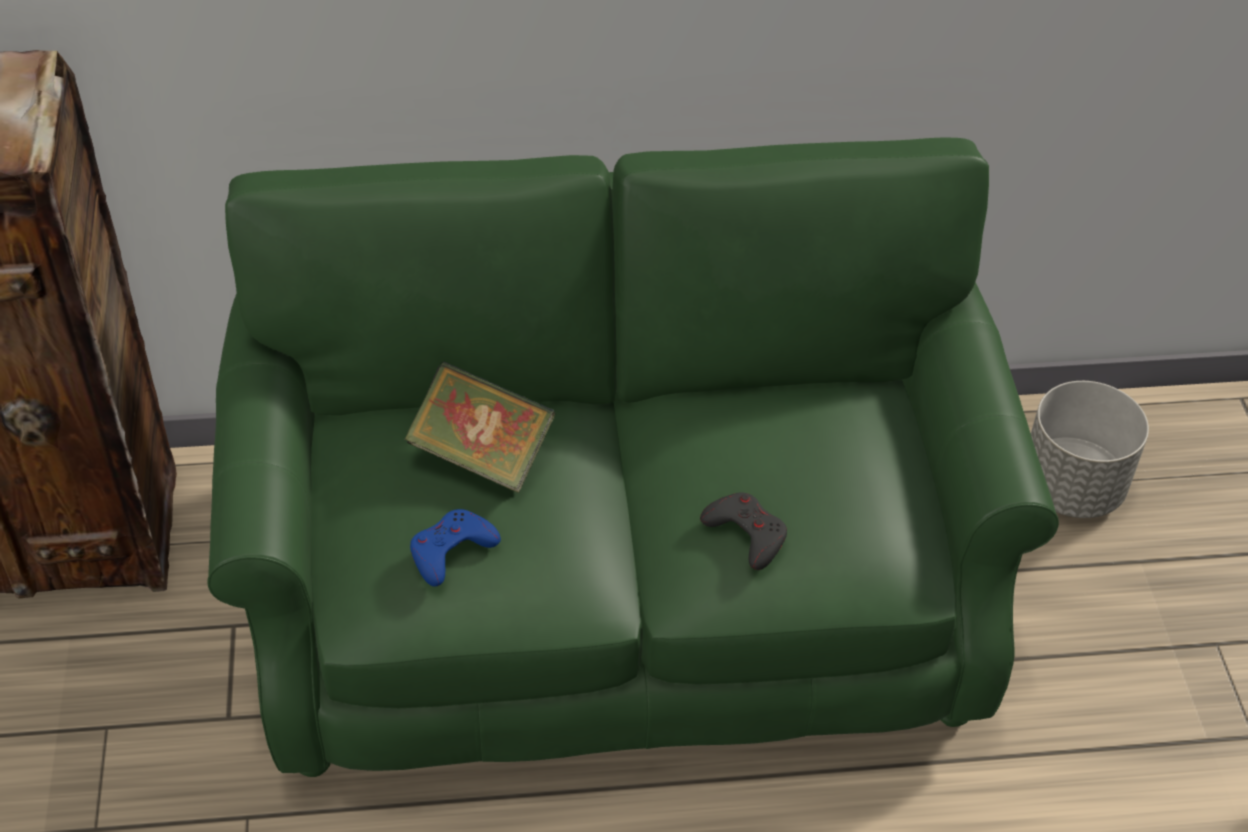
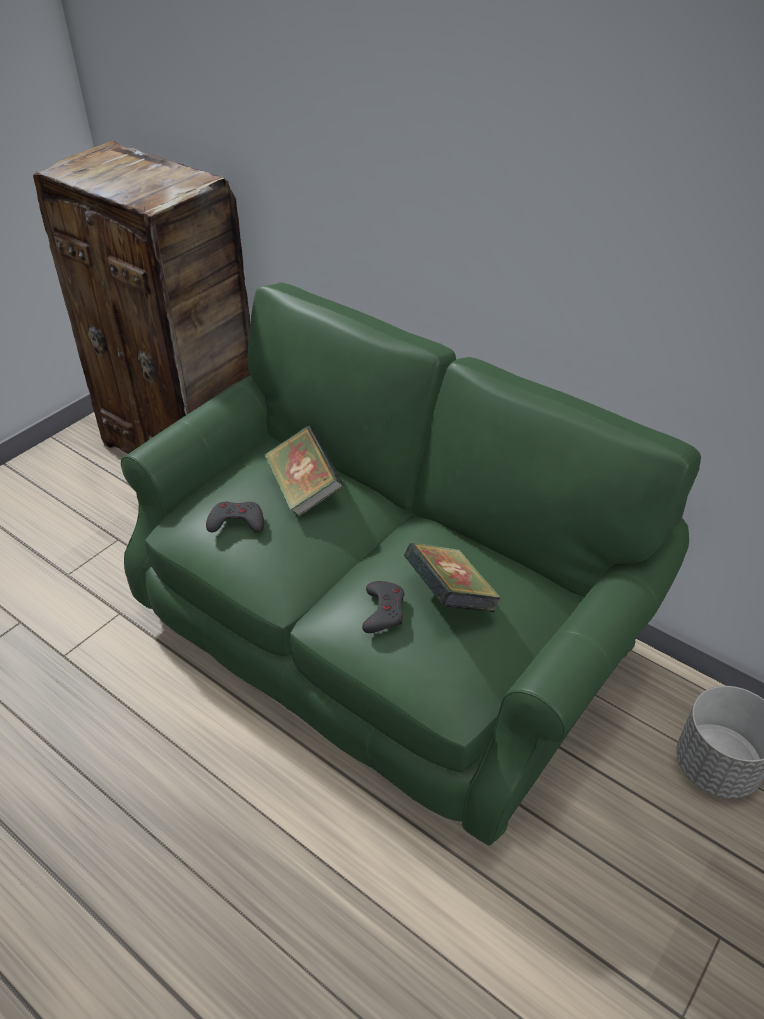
camera: 45 degrees right, 5 degrees down
(451, 551) = (236, 522): blue game controller -> grey game controller
(796, 469) = (450, 597): none -> book

